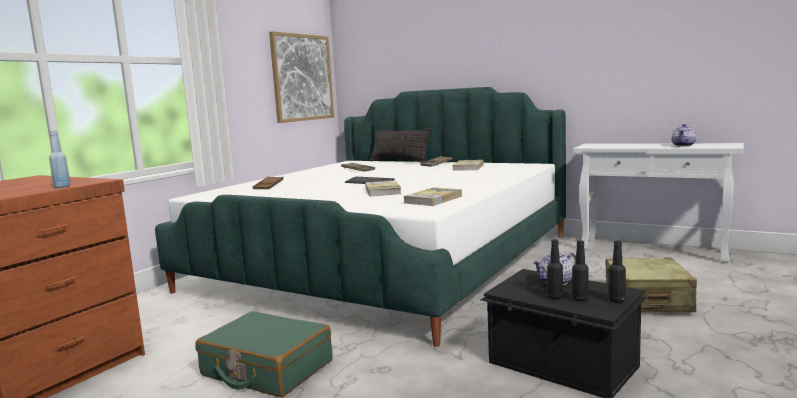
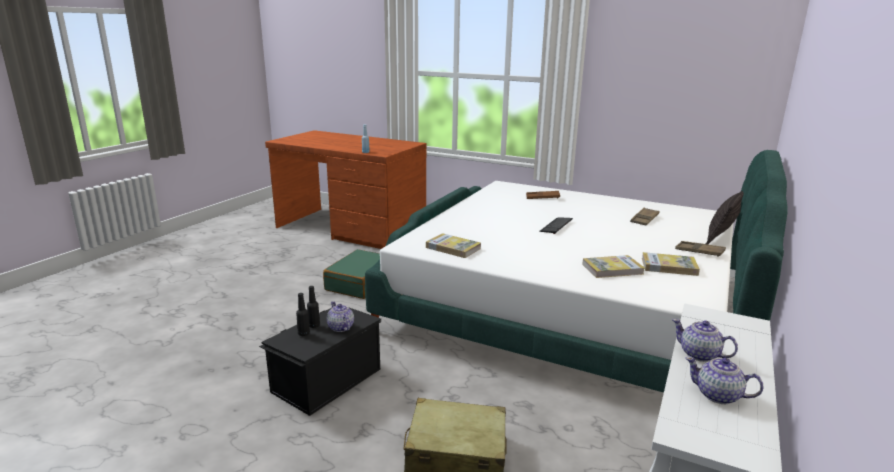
camera: 85 degrees right, 10 degrees up
(302, 77) = (711, 105): picture -> none
(382, 191) = (503, 232): book -> book (612, 269)
(616, 300) = (291, 346): black bottle -> none
(642, 146) = (700, 355): none -> teapot

